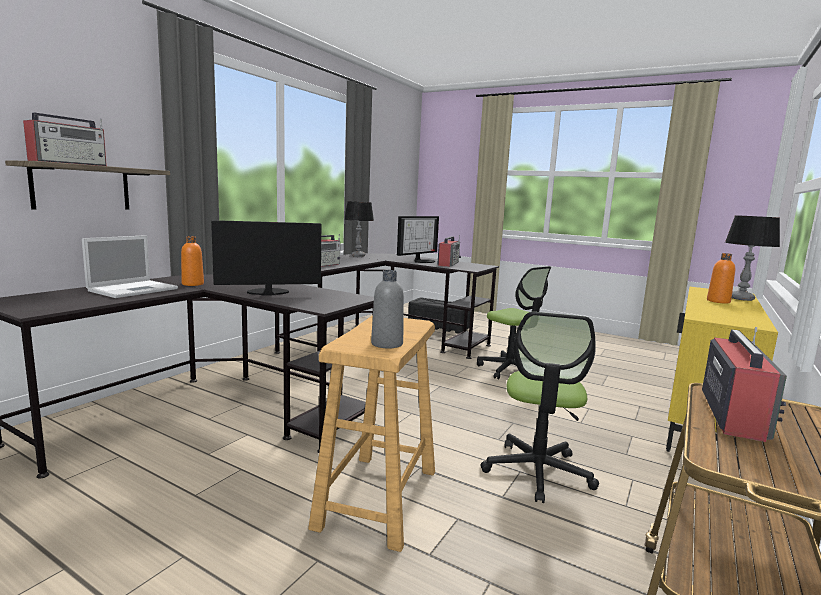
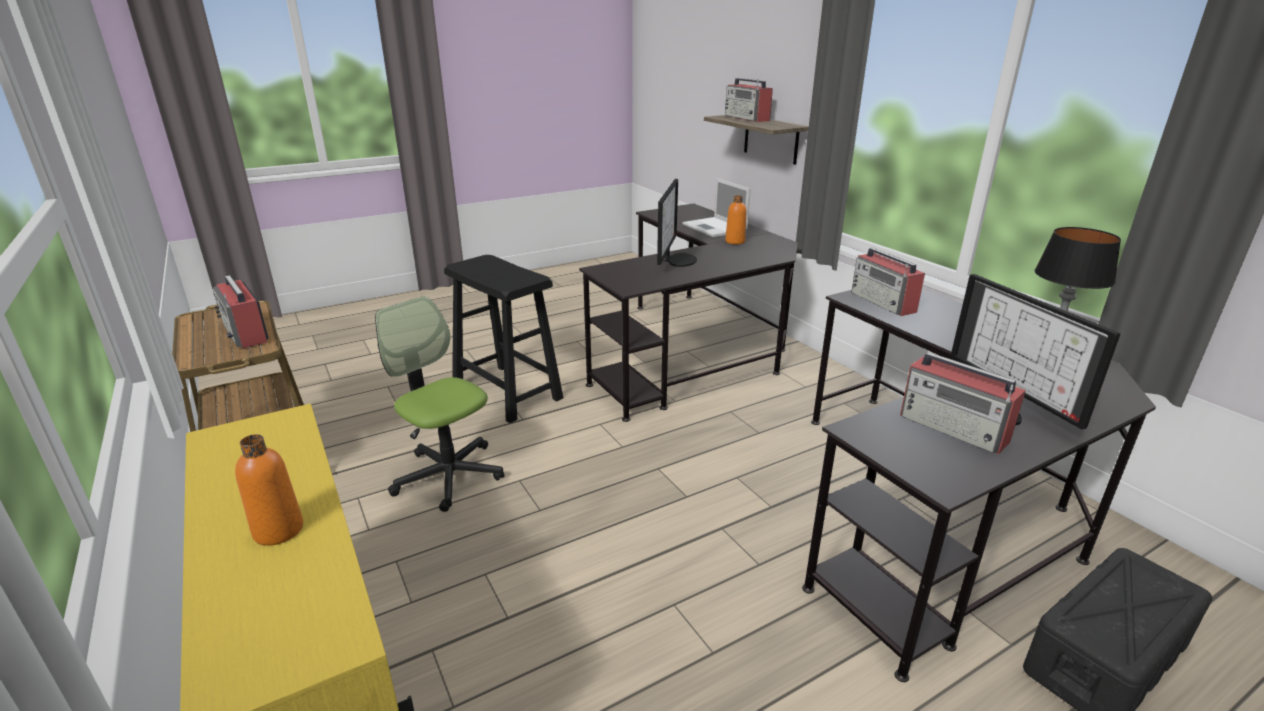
camera: 120 degrees right, 15 degrees up
(377, 498) = (506, 392): beige stool -> black stool
(387, 344) = (472, 268): grey bottle -> none
(511, 369) = (718, 619): office chair -> none
(741, 298) = (227, 606): table lamp -> none

